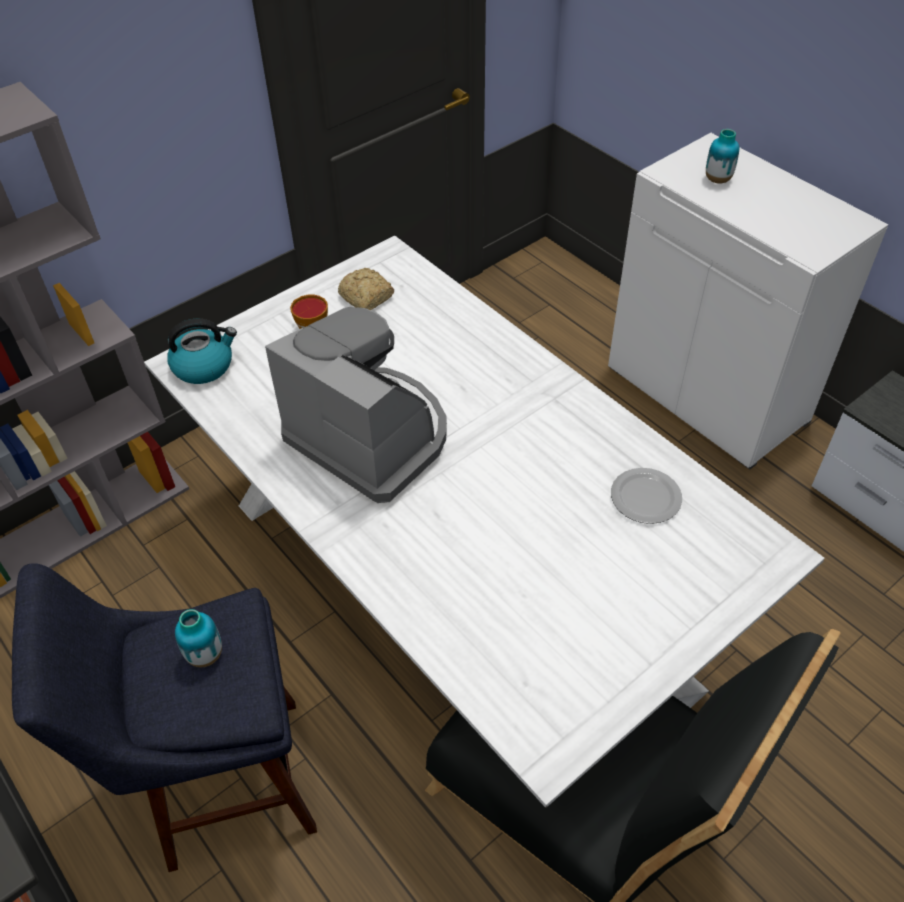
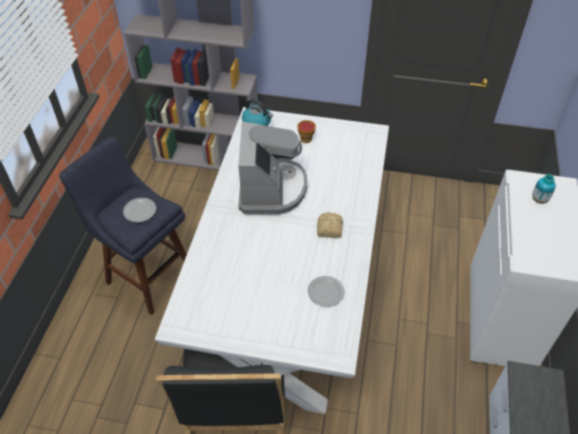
camera: 50 degrees right, 0 degrees up
(205, 655) = (140, 211): vase -> plate
(366, 298) = (342, 141): bread -> bread (329, 229)

